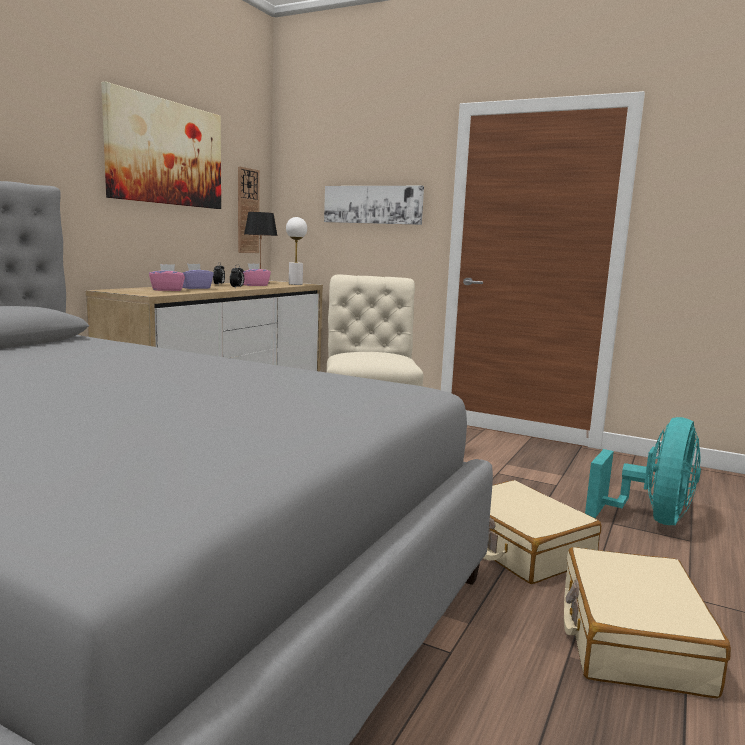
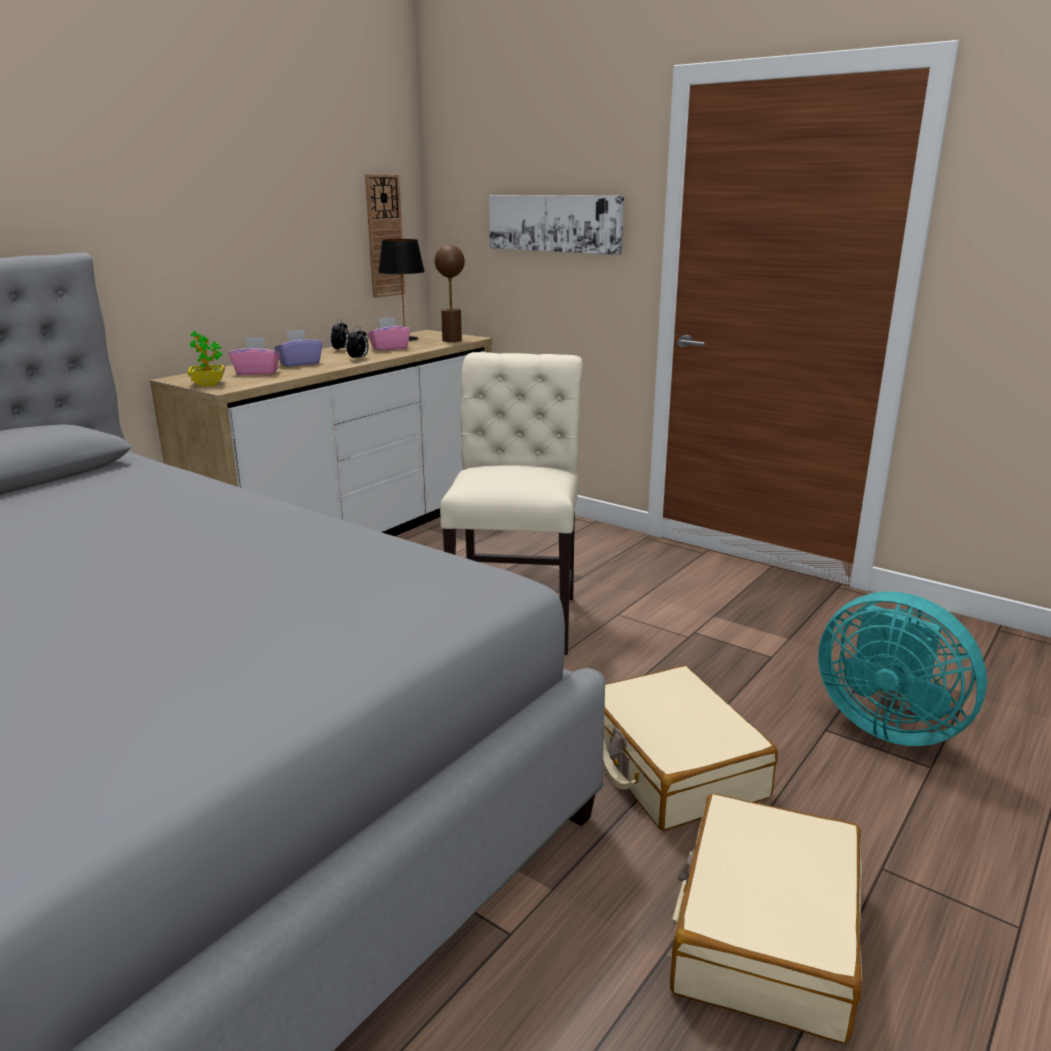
camera: 10 degrees right, 10 degrees up
(135, 292) = (208, 384): none -> potted plant
(166, 153) = (251, 173): picture -> none
(295, 284) = (451, 340): white table lamp -> brown table lamp
(650, 519) = (887, 724): turquoise fan -> turquoise fan turned 90 degrees clockwise

